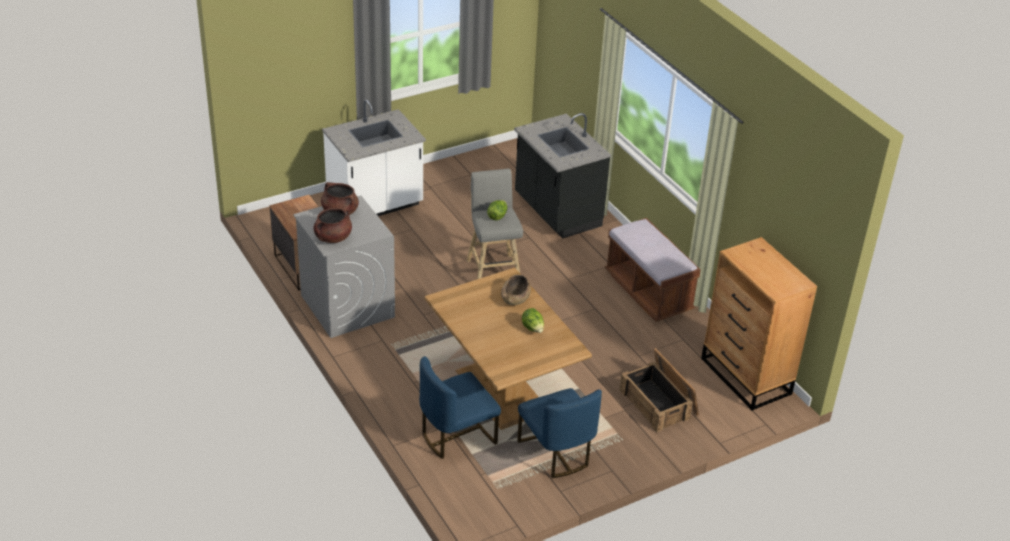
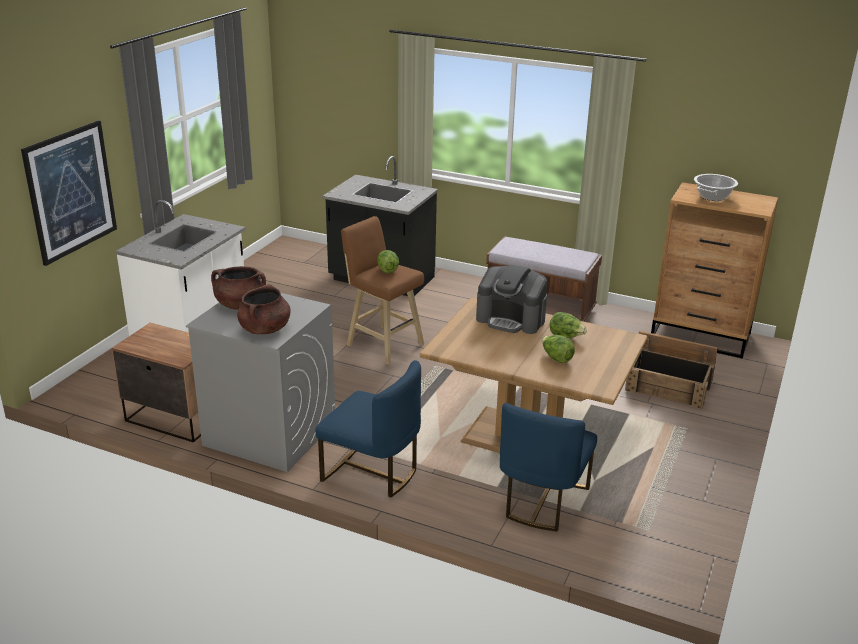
camera: 35 degrees left, 10 degrees down
(295, 80) = (71, 191): none -> picture
(493, 270) = (382, 343): grey stool -> brown stool
(503, 341) = (556, 358): none -> lettuce
(516, 298) = (511, 319): brown bowl -> coffee machine
(556, 453) = (650, 468): blue chair -> blue chair (372, 472)
(760, 263) = (713, 197): none -> cooking pot

